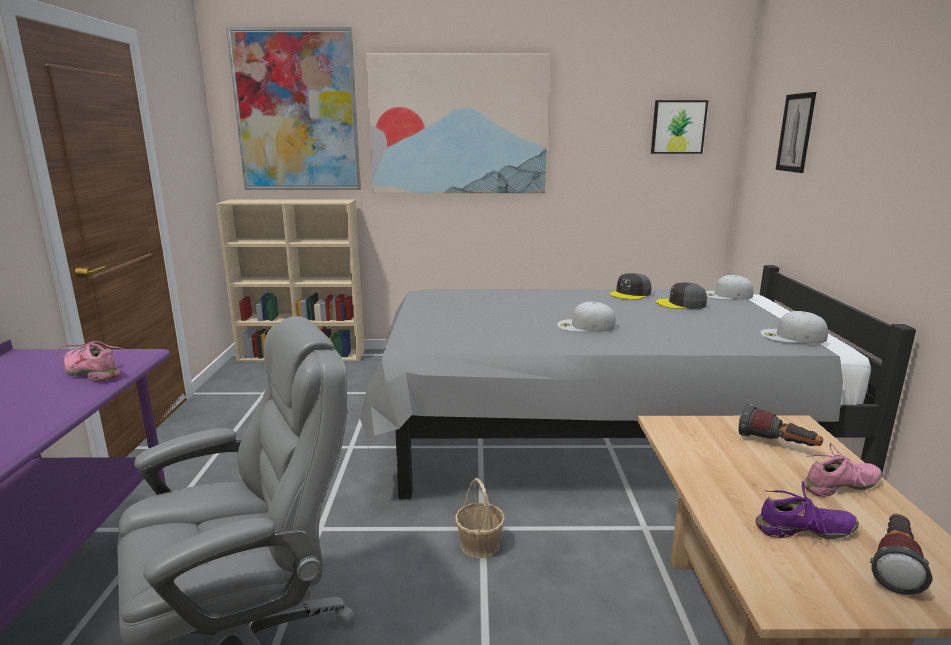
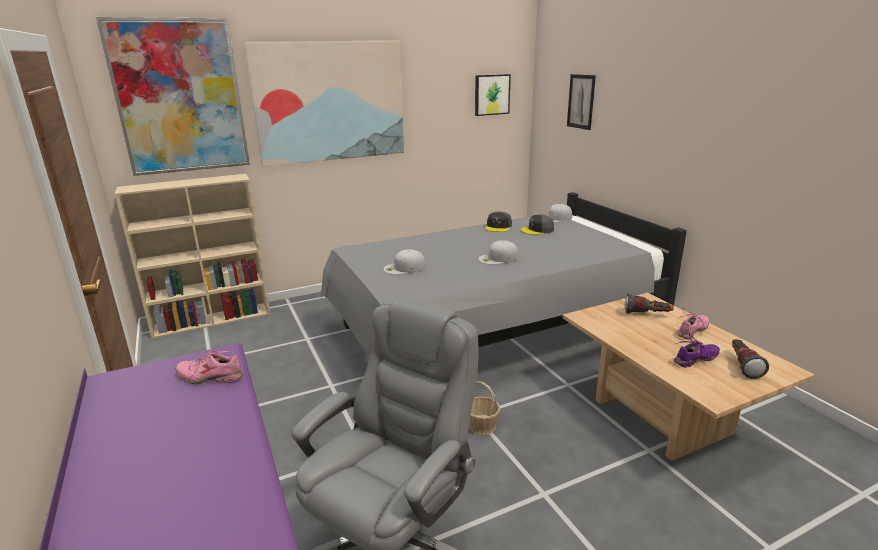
camera: 25 degrees left, 5 degrees up
(792, 336) = (619, 244): white cap -> white cap (404, 268)

